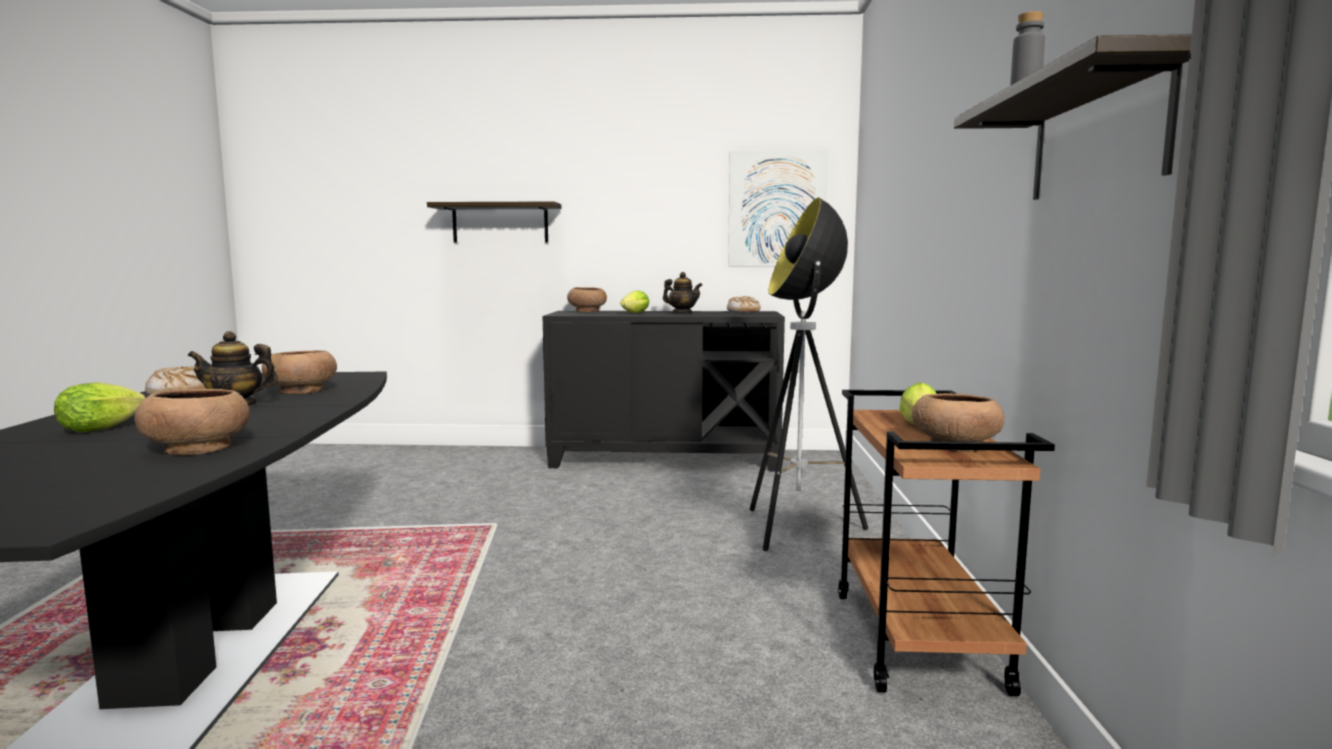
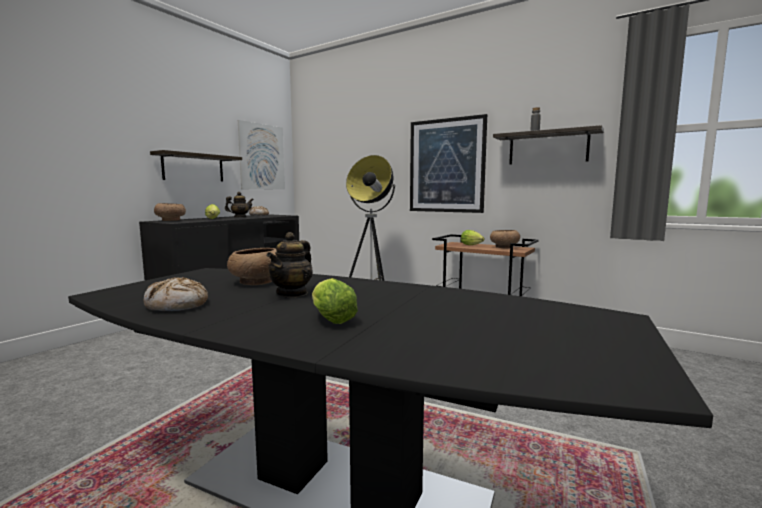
camera: 60 degrees left, 0 degrees up
(198, 448) = (446, 299): brown bowl -> none
(500, 223) = (77, 150): shelf -> shelf (193, 167)
(963, 211) = (446, 166): none -> picture

